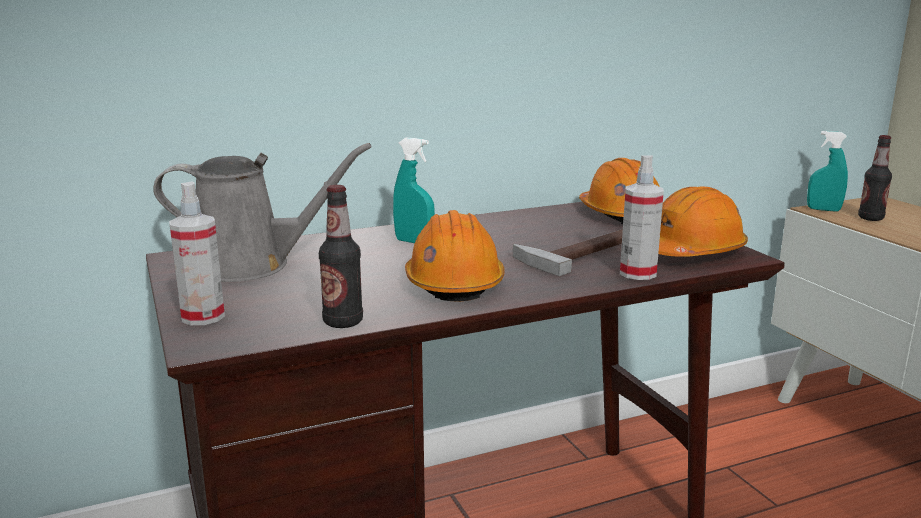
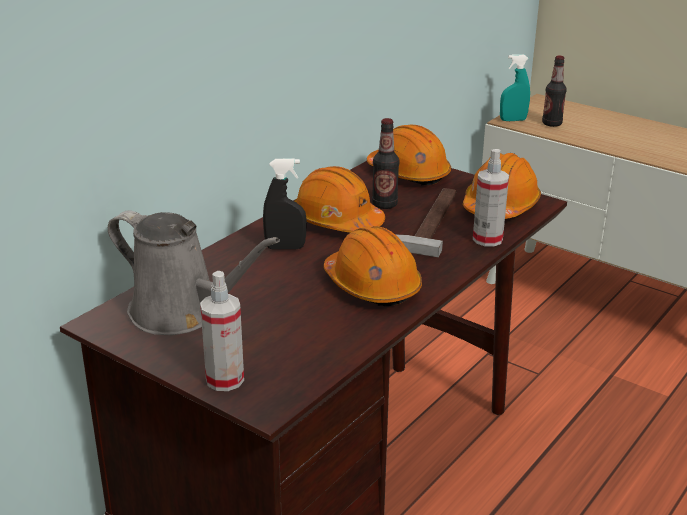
camera: 30 degrees left, 10 degrees up
(250, 265) = (182, 313): grey watering can -> grey watering can turned 60 degrees clockwise
(343, 322) = (341, 350): bottle -> bottle (384, 204)
(414, 242) = (285, 248): turquoise spray bottle -> black spray bottle
(493, 233) = (336, 221): none -> orange hard hat

